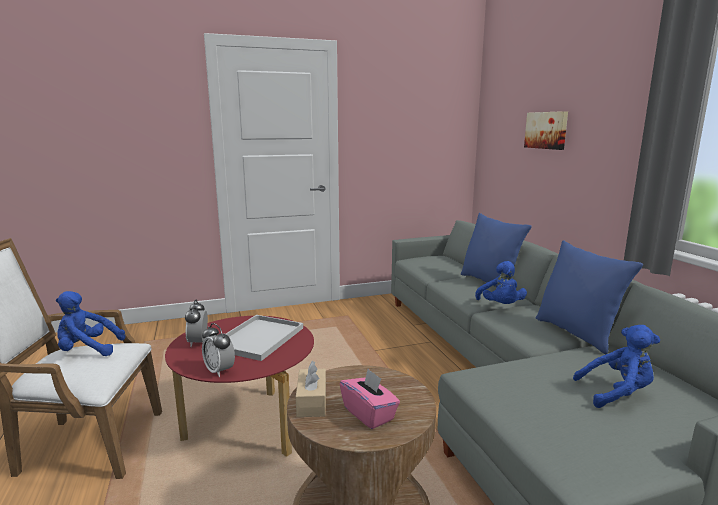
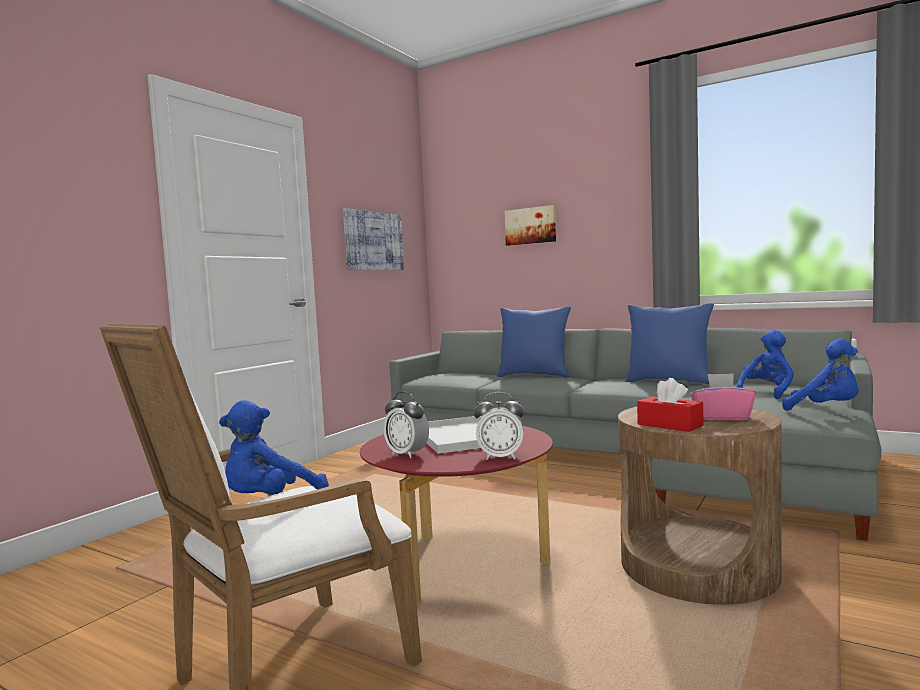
camera: 40 degrees left, 10 degrees down
(312, 401) = (670, 425): beige tissue box -> red tissue box
(407, 136) = (373, 241): none -> picture
(500, 306) = (582, 383): blue plush toy -> blue plush toy (825, 409)

